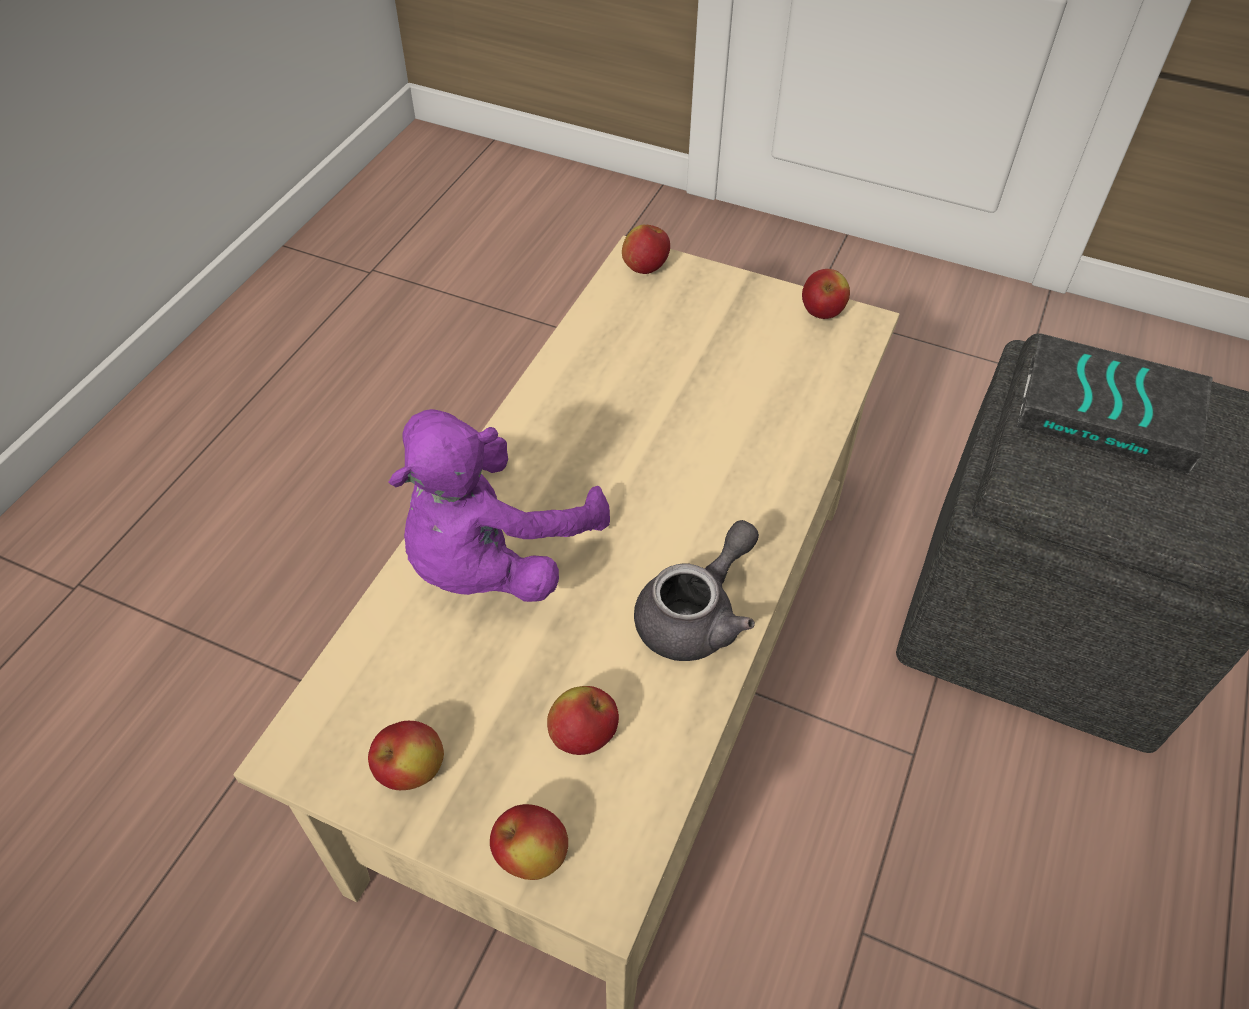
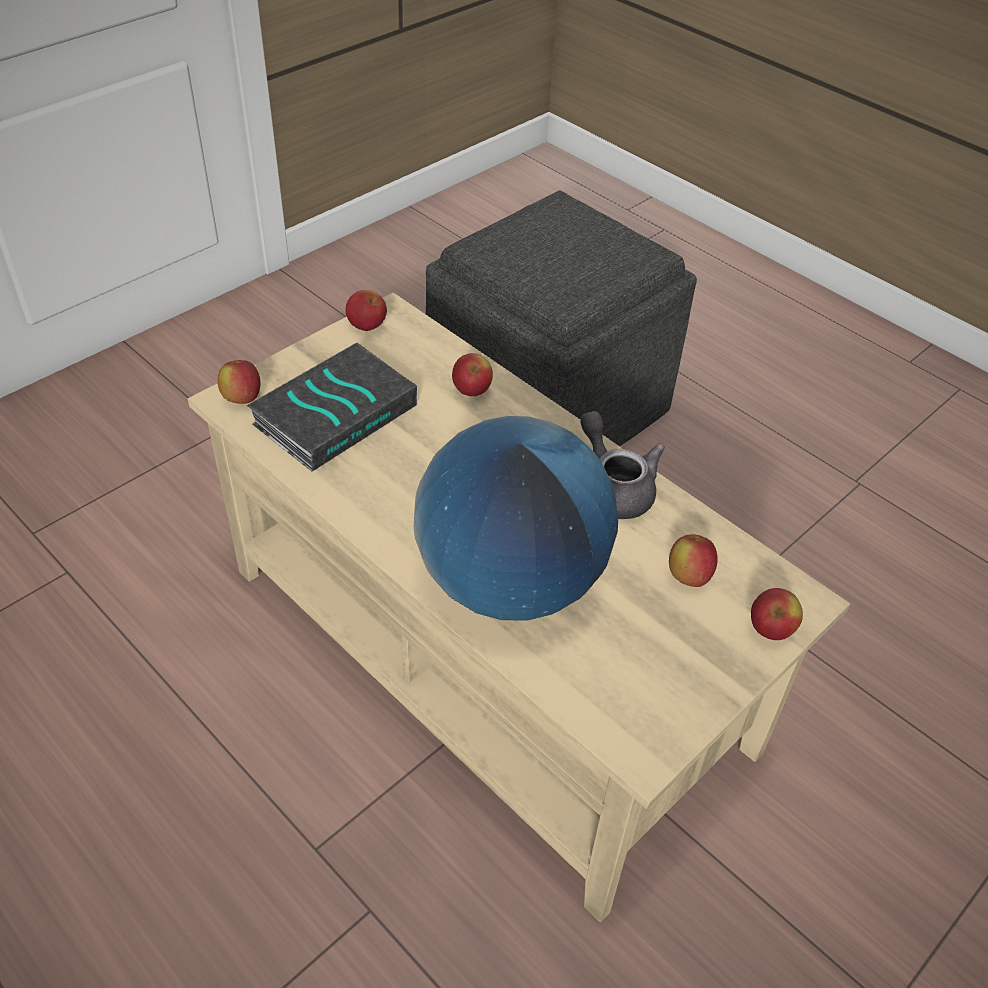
camera: 70 degrees left, 5 degrees down
(411, 770) = (684, 681): apple -> apple (471, 391)
(495, 558) = (510, 582): purple plush toy -> globe
(1109, 411) = (534, 250): book -> book (335, 413)

